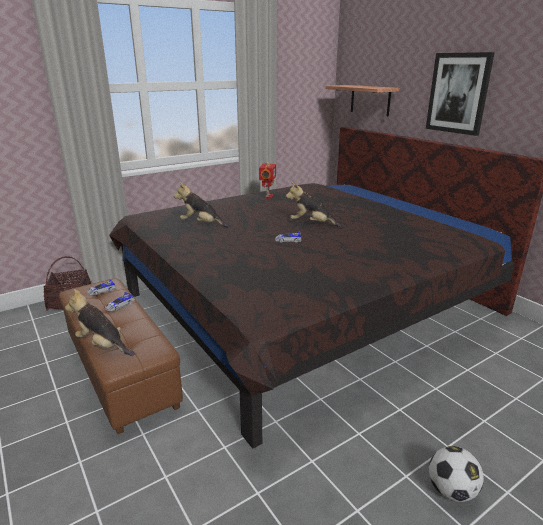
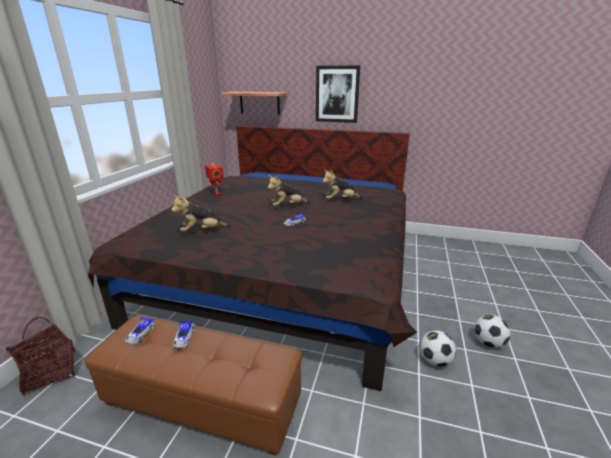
camera: 40 degrees left, 0 degrees up
(103, 345) = (227, 380): plush toy -> plush toy (340, 200)
(348, 462) = (434, 360): none -> football

